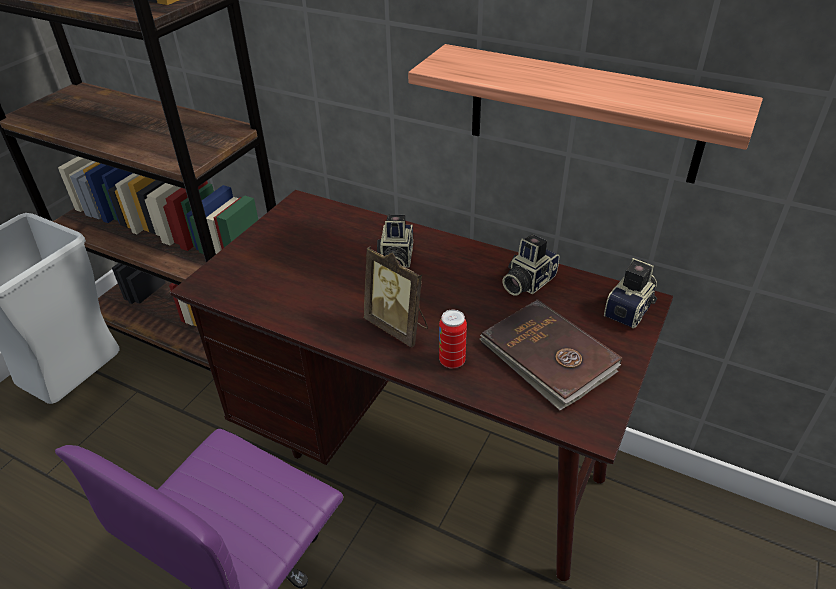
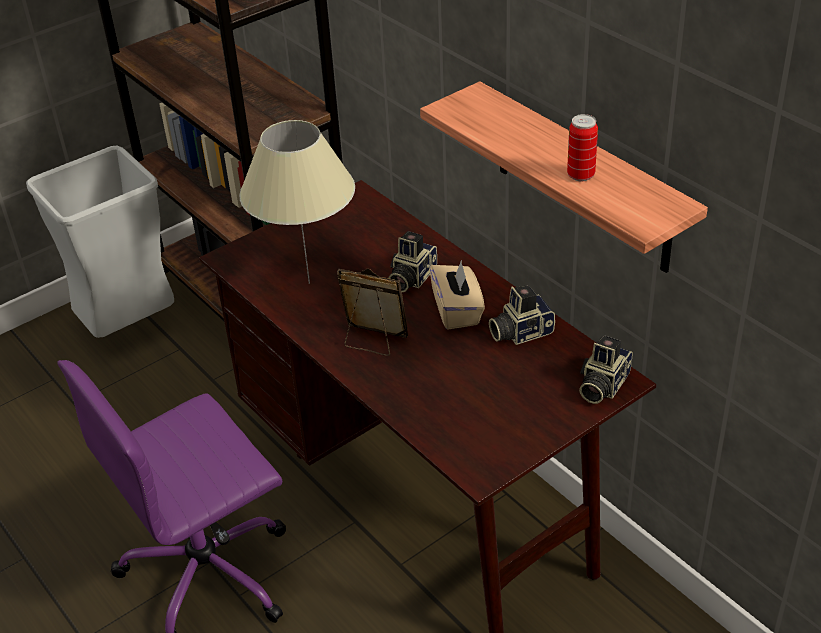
camera: 25 degrees right, 0 degrees up
(300, 288) = (308, 283): none -> beige table lamp
(398, 327) = (373, 341): picture frame -> picture frame turned 135 degrees clockwise
(452, 361) = (399, 384): can -> can (581, 175)
(458, 278) = (457, 311): none -> beige tissue box
(548, 357) = (487, 405): brown book -> none
(631, 309) = (601, 385): camera -> camera turned 150 degrees clockwise

